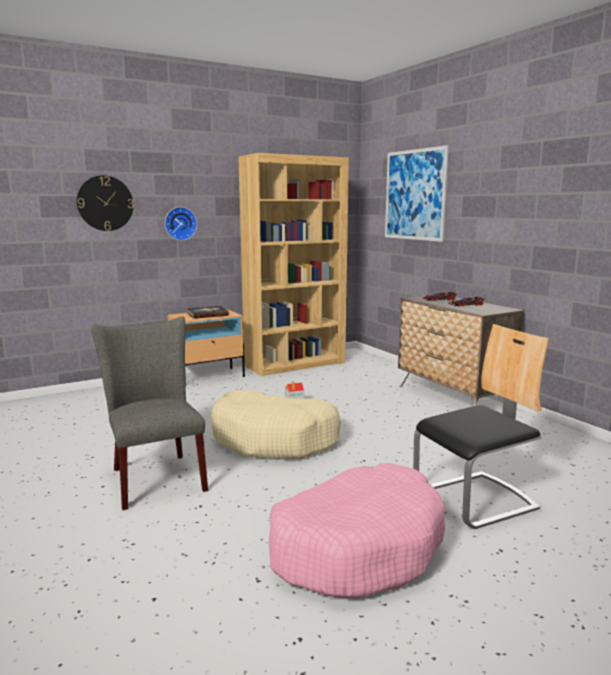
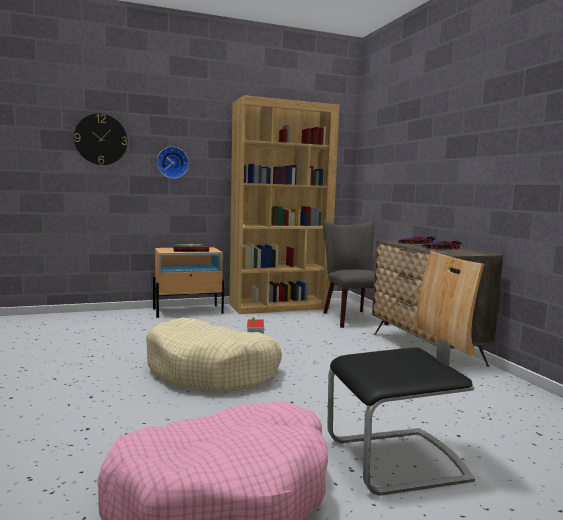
camera: 10 degrees right, 5 degrees down
(155, 477) = (67, 394): grey chair -> grey chair (351, 317)
(414, 195) = (403, 141): picture -> none

